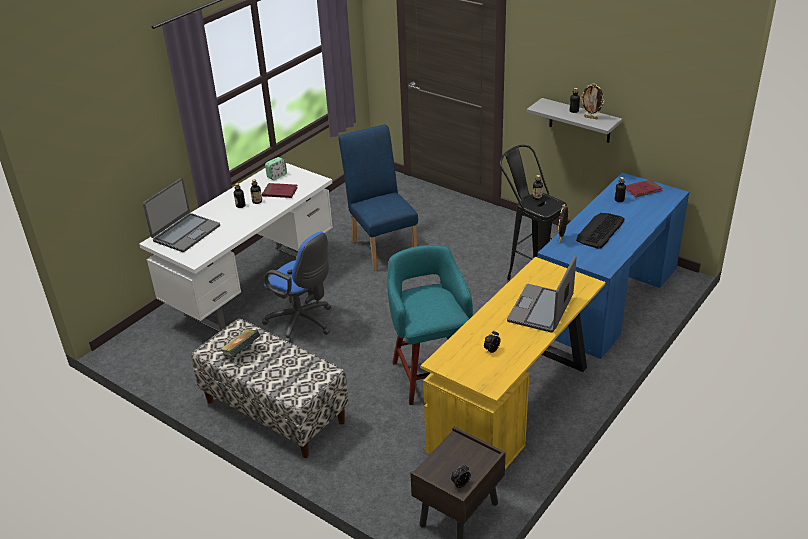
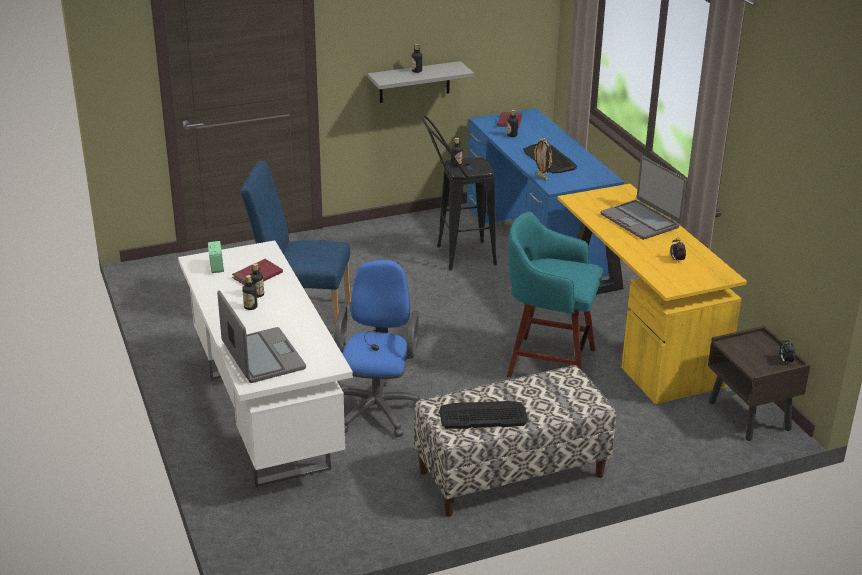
camera: 60 degrees left, 5 degrees down
(241, 352) = (482, 415): book -> keyboard
(303, 323) = (378, 408): blue office chair -> blue office chair turned 60 degrees counterclockwise
(591, 117) = (440, 69): picture frame -> none

